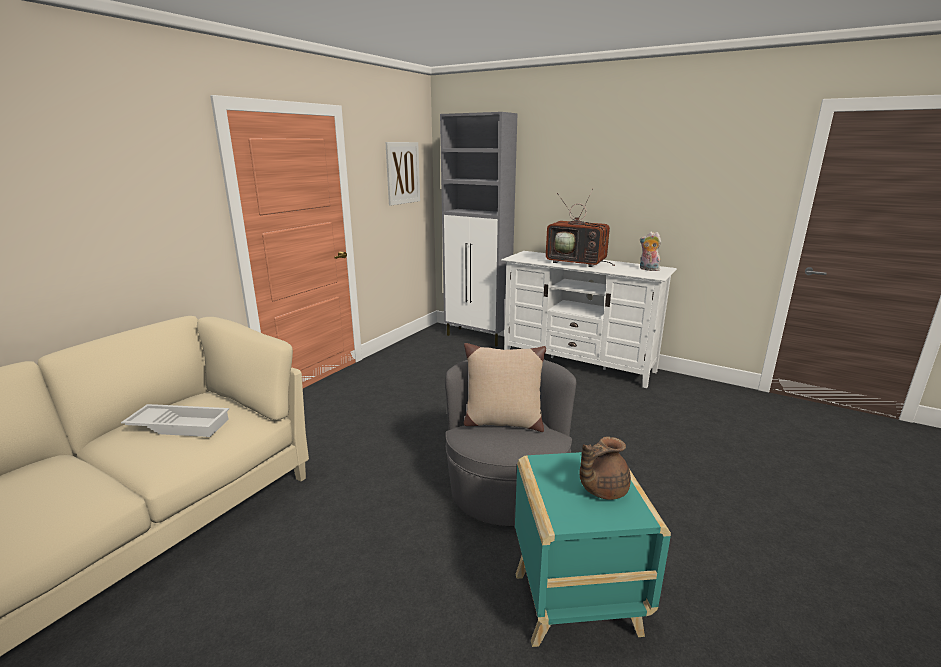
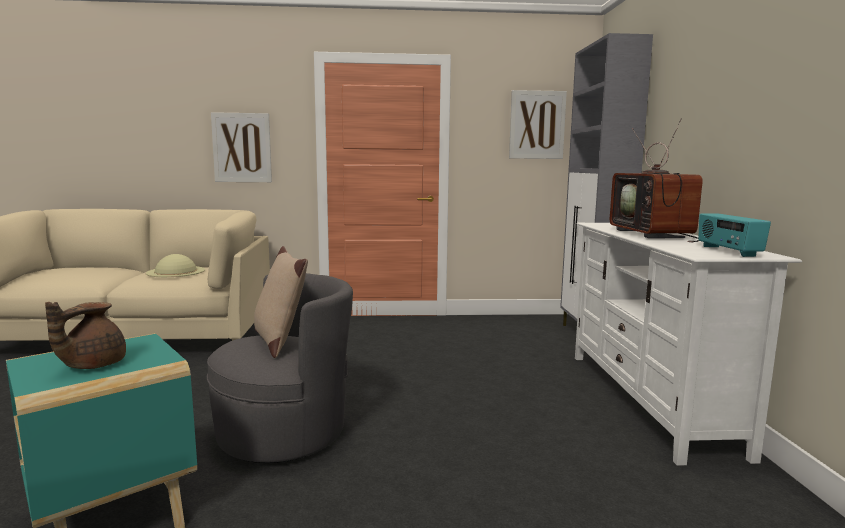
camera: 55 degrees right, 10 degrees down
(138, 232) = (242, 148): none -> picture
(180, 425) = (176, 271): white tray -> beige hat
(601, 489) = (92, 365): brown teapot -> brown teapot turned 90 degrees counterclockwise
(648, 269) = (727, 251): plush toy -> radio

